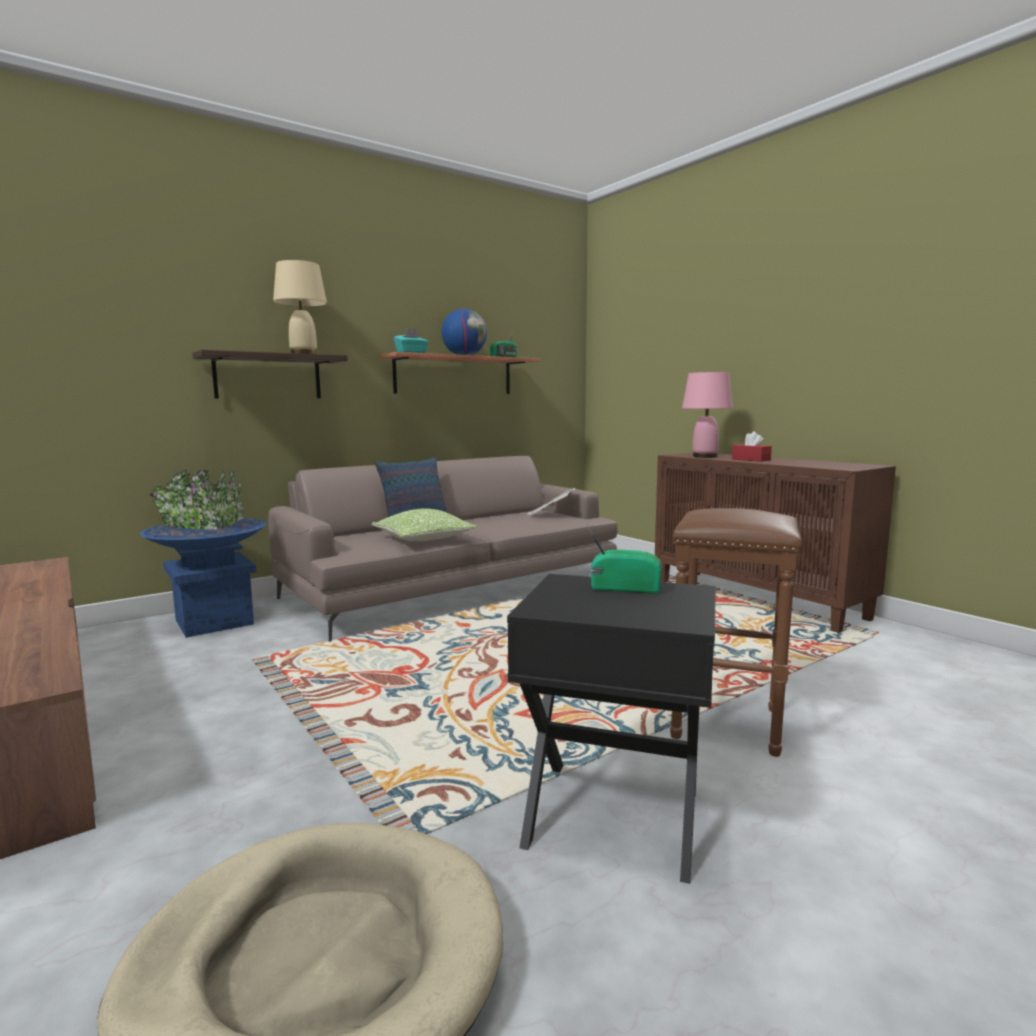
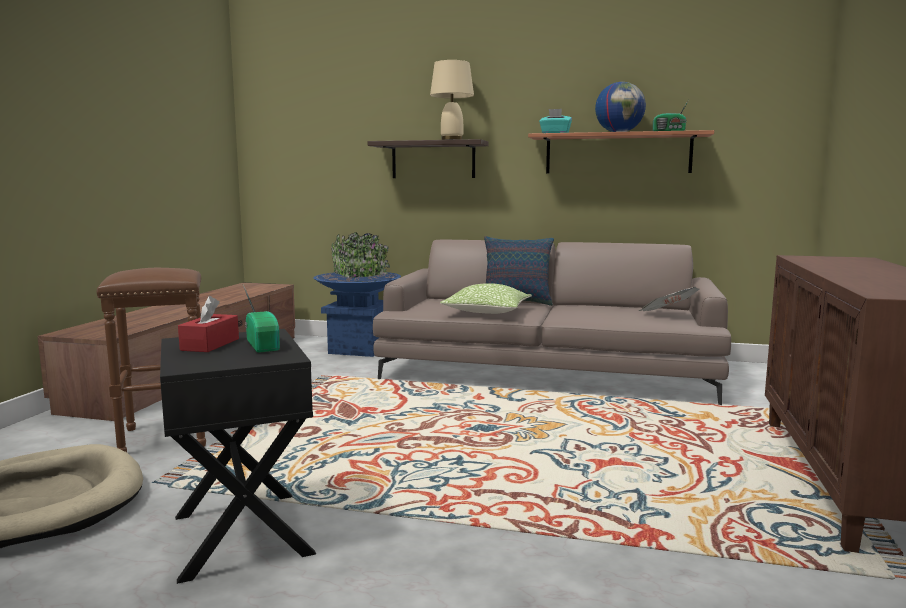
camera: 50 degrees right, 0 degrees up
(705, 456) = (820, 262): pink table lamp -> none
(729, 722) = (460, 541): brown stool -> brown stool (167, 438)
(751, 460) = (846, 271): red tissue box -> red tissue box (210, 344)

